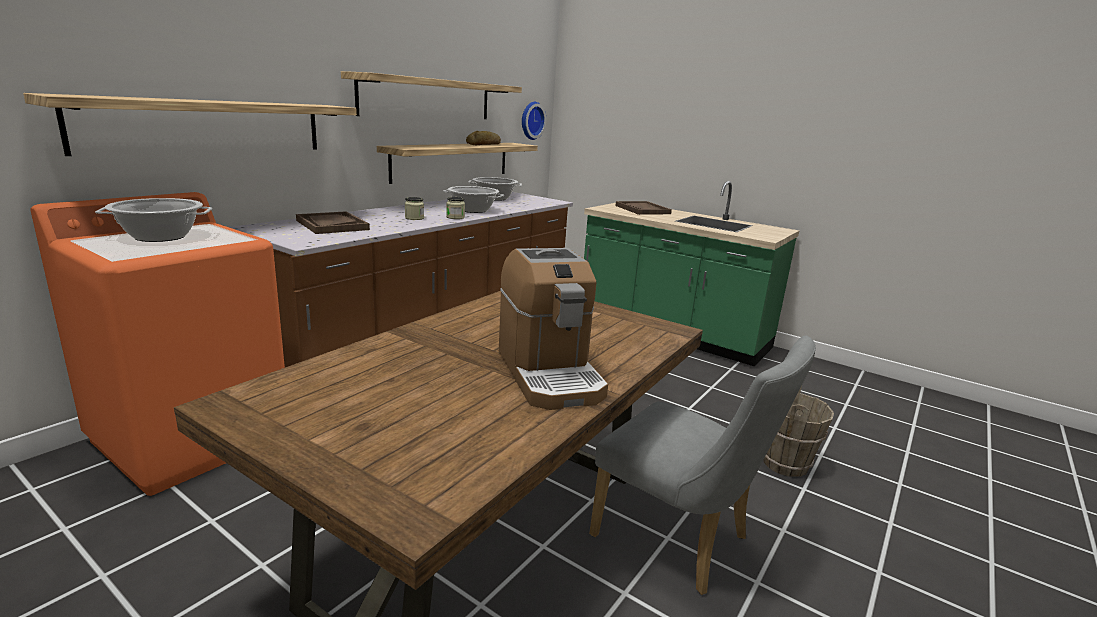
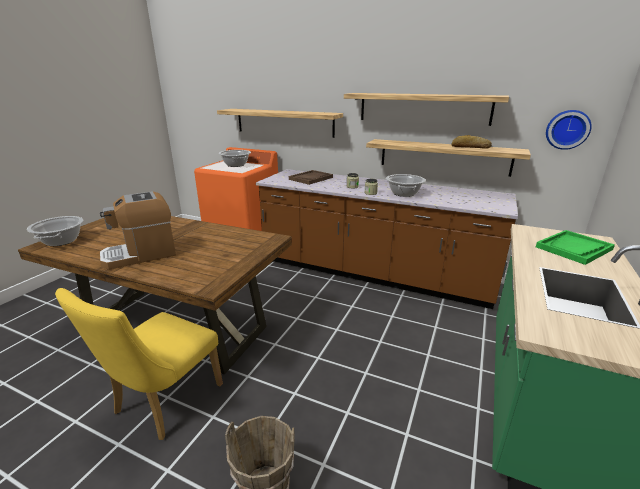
camera: 80 degrees right, 5 degrees up
(495, 198) = (466, 193): cooking pot -> cooking pot (61, 241)
(642, 210) = (574, 248): brown tray -> green tray
(680, 541) = (163, 403): grey chair -> yellow chair

